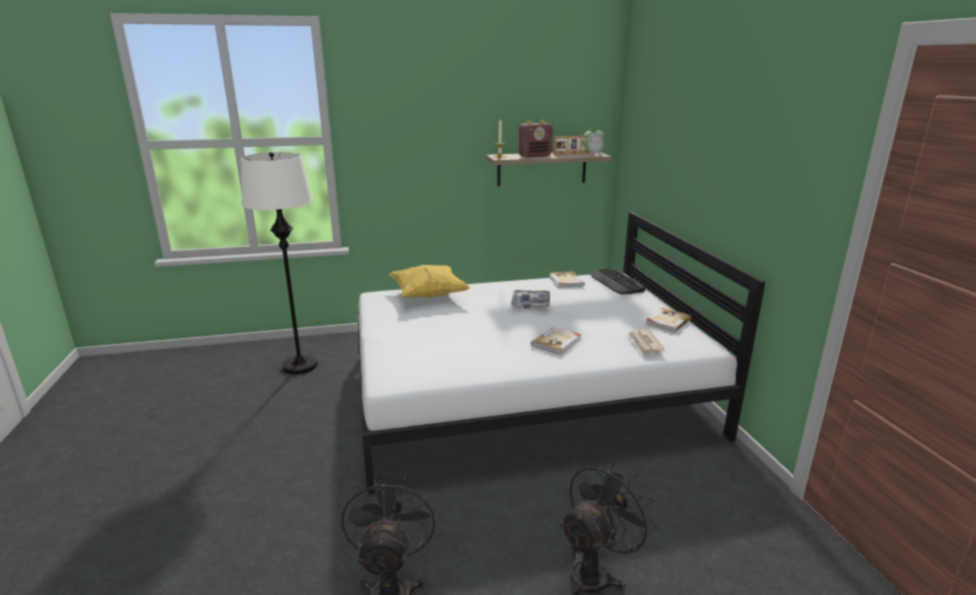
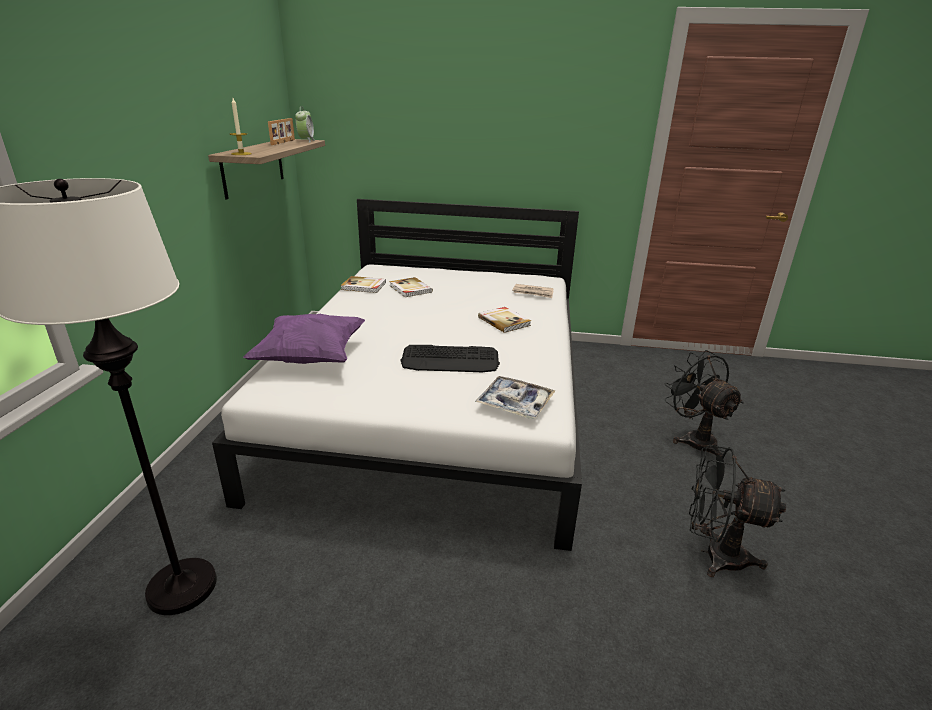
camera: 70 degrees left, 5 degrees up
(428, 295) = (311, 357): yellow pillow -> purple pillow
(530, 303) = (403, 311): tray -> tray (515, 403)
(535, 156) = (269, 148): radio -> none
(616, 282) = (394, 270): keyboard -> keyboard (450, 360)
(667, 321) = (495, 277): book -> book (410, 289)

